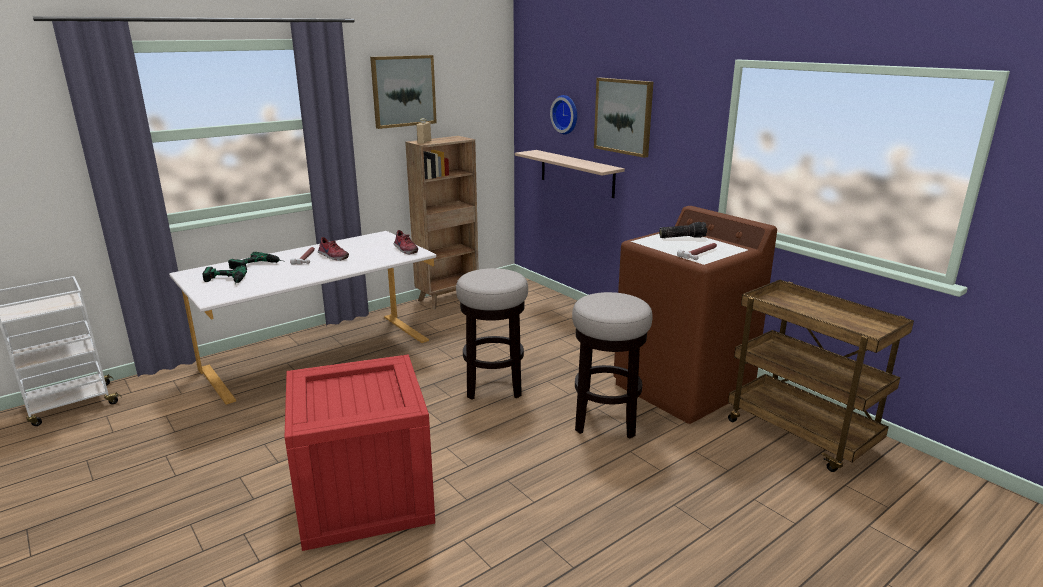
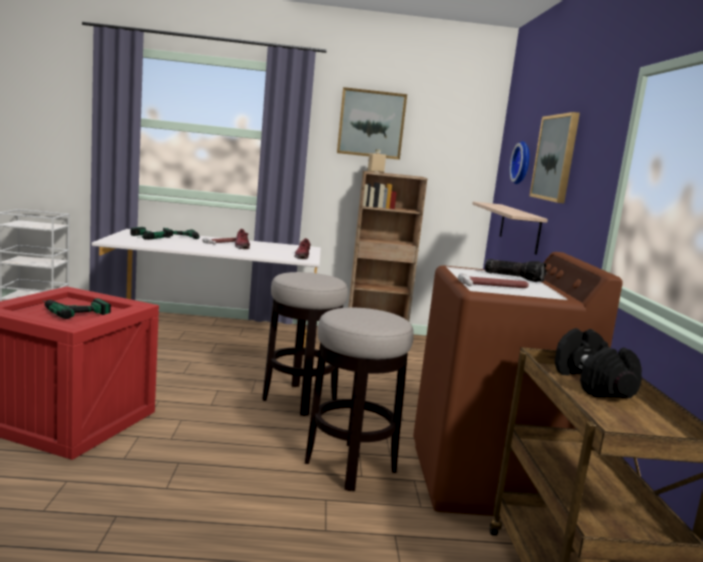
camera: 35 degrees right, 10 degrees down
(353, 393) = (73, 310): none -> power drill
(795, 305) = (591, 383): none -> black dumbbell

